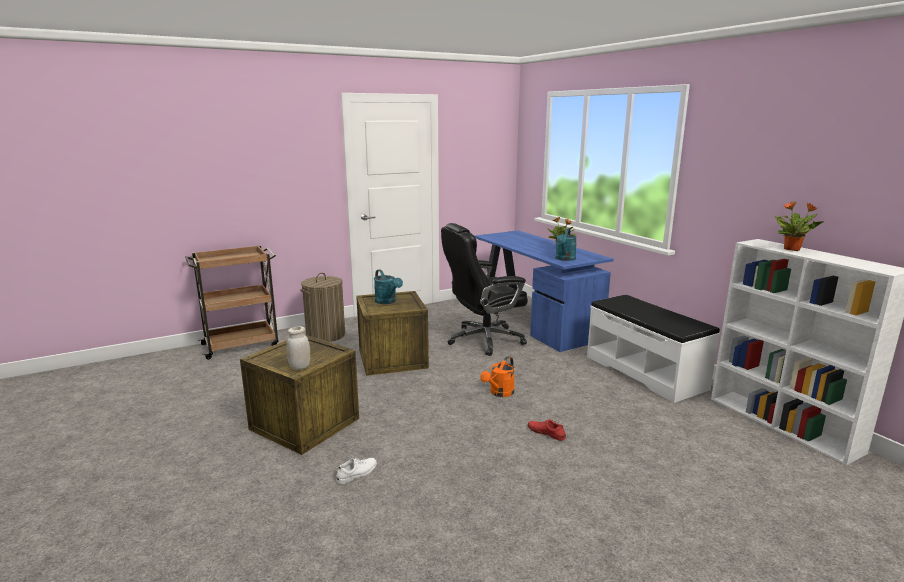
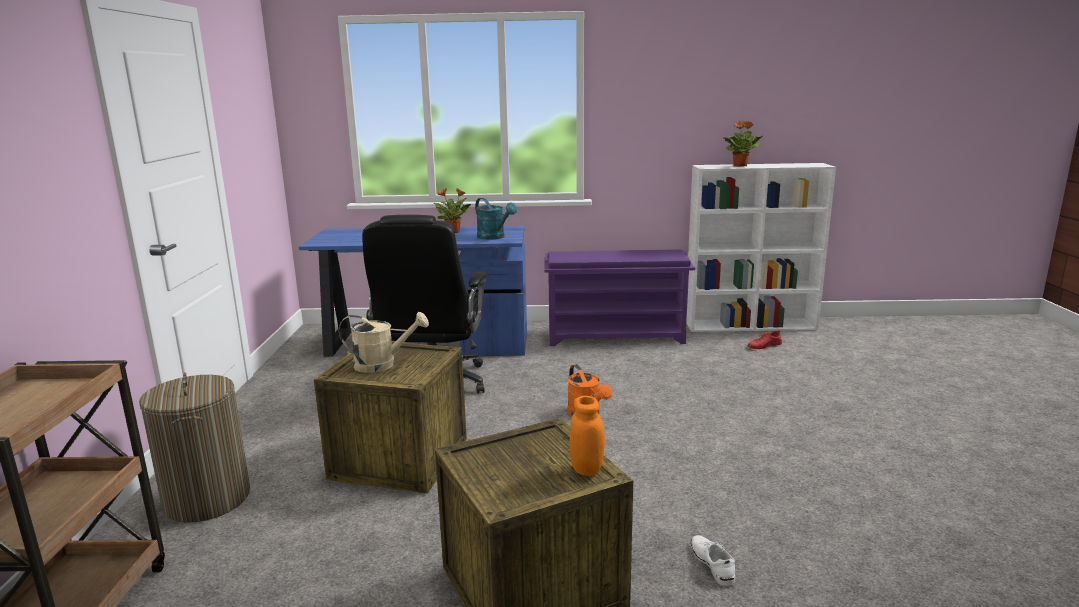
camera: 60 degrees left, 0 degrees up
(300, 367) = (586, 469): white jar -> orange jar
(387, 302) = (383, 364): turquoise watering can -> beige watering can
(546, 432) = (697, 415): red shoe -> red shoe (764, 346)
(645, 372) = (616, 336): white bench -> purple shoe rack

